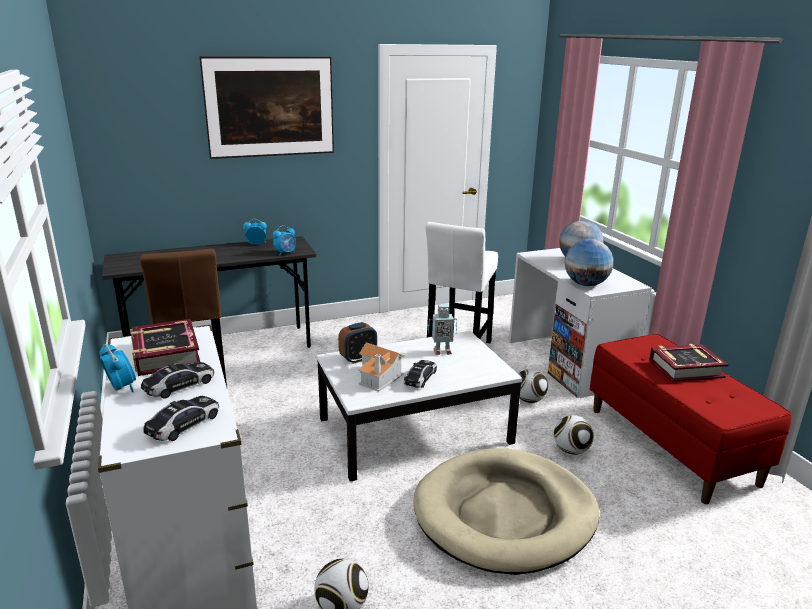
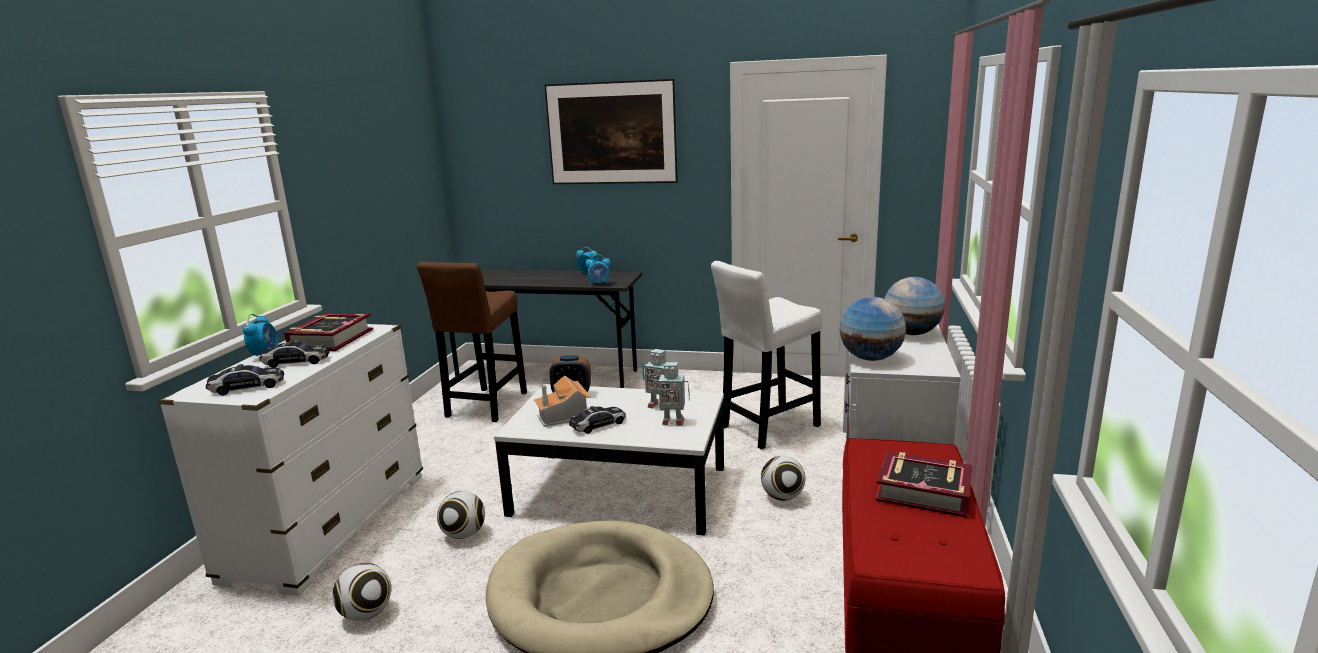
camera: 35 degrees right, 5 degrees down
(469, 361) = (672, 421): none -> toy robot
(571, 450) = (760, 564): football -> football (464, 534)

